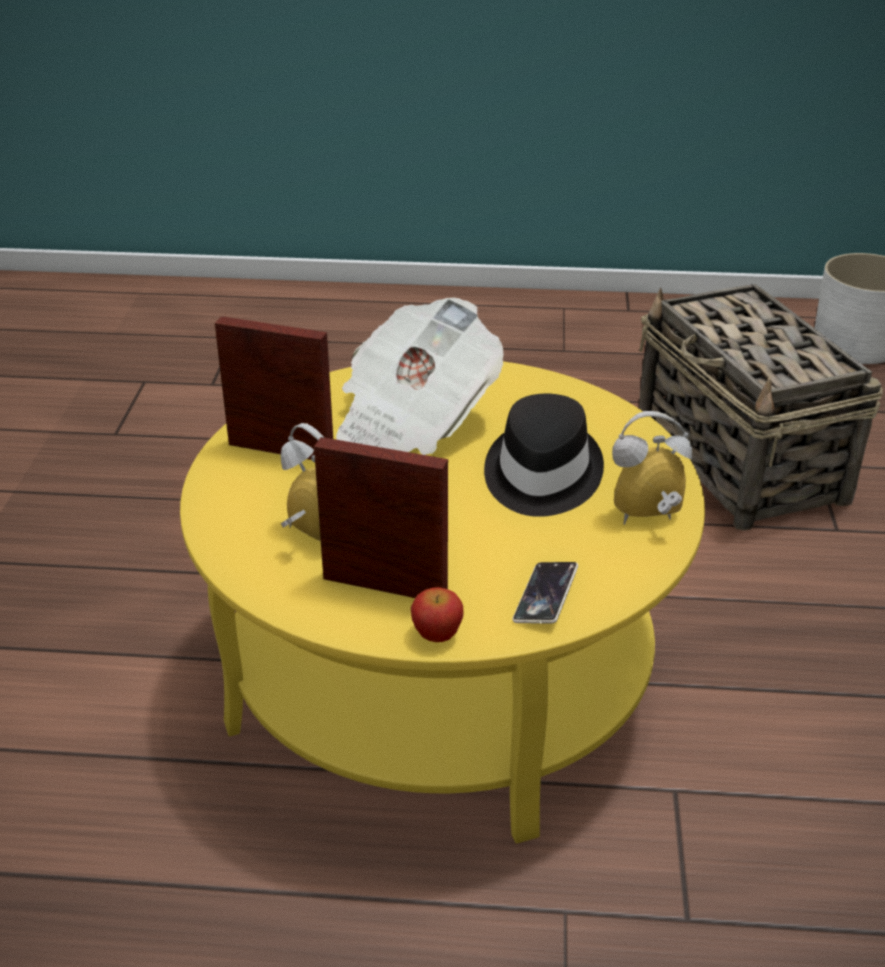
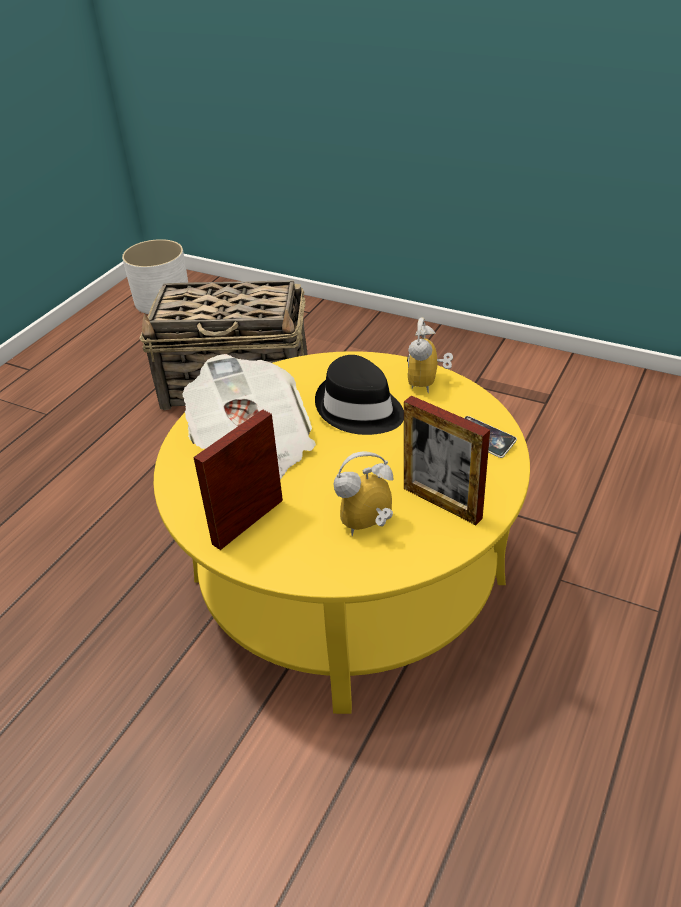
camera: 65 degrees left, 5 degrees up
(385, 586) = (442, 503): picture frame -> picture frame turned 90 degrees counterclockwise
(437, 634) = (500, 491): apple -> none

